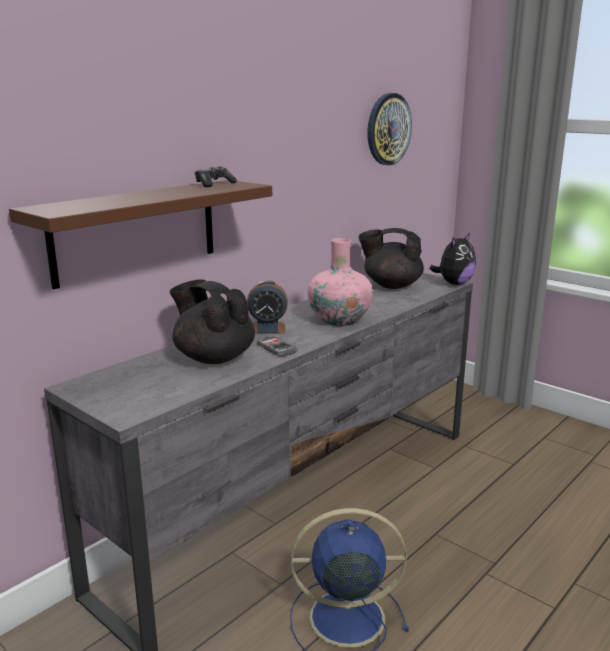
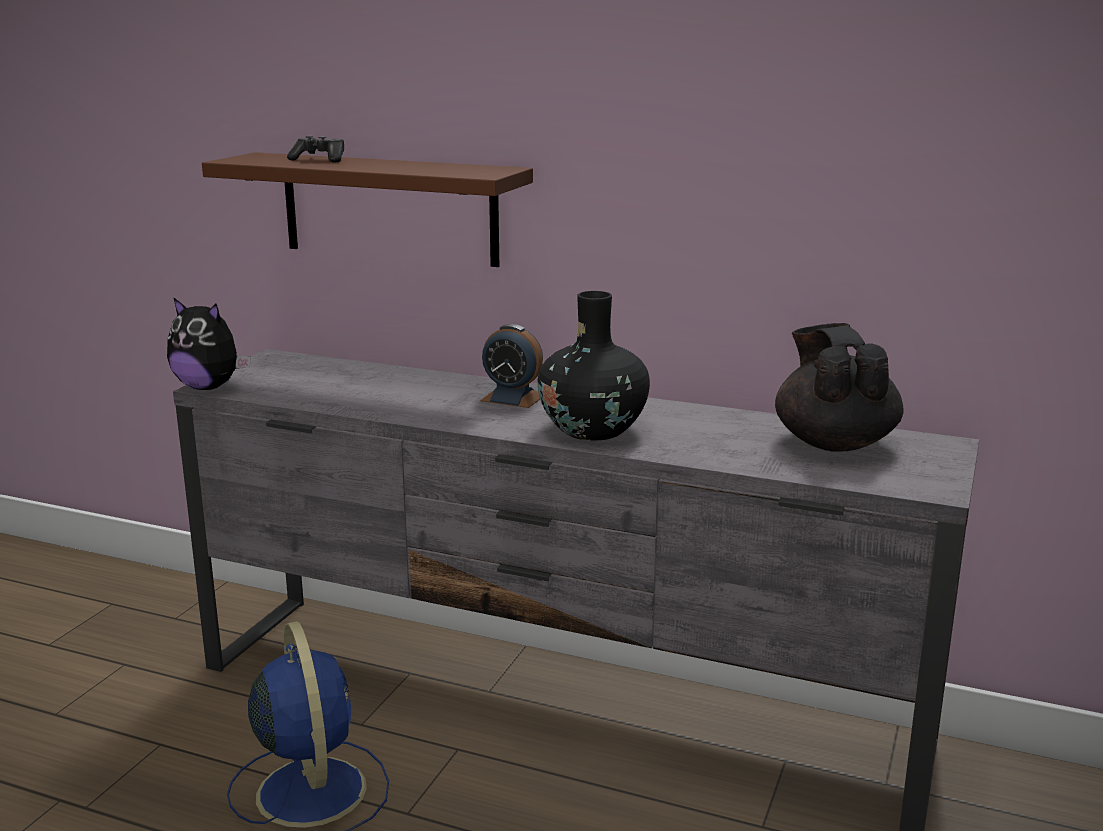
camera: 70 degrees right, 0 degrees up
(214, 184) = (471, 167): game controller -> game controller (319, 160)
(214, 358) = (385, 390): black teapot -> none
(267, 328) = (513, 398): alarm clock -> alarm clock turned 45 degrees counterclockwise
(276, 348) = (440, 412): phone -> none
(339, 319) = (593, 430): pink vase -> black vase
(388, 129) = (965, 128): wall clock -> none
(454, 283) = (931, 490): plush toy -> plush toy (209, 387)

